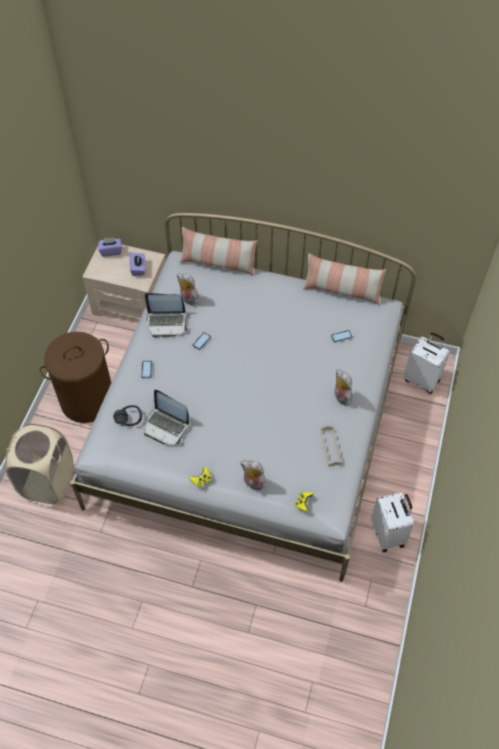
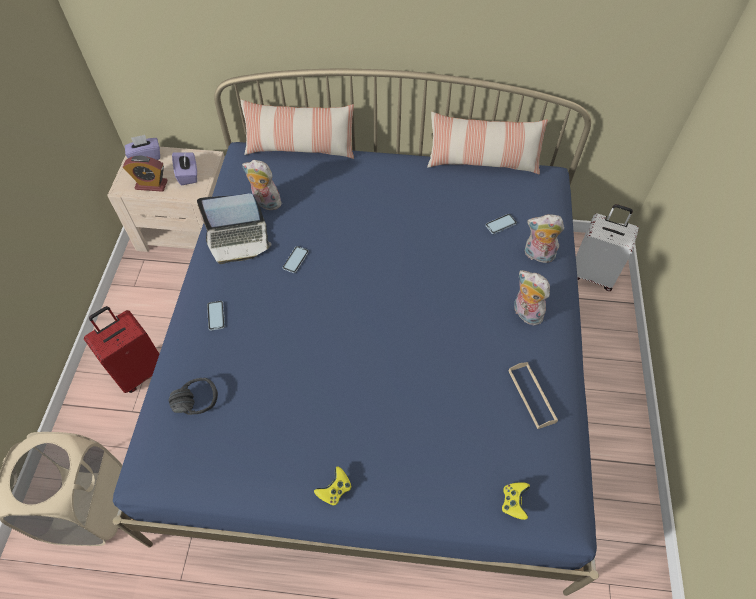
camera: 10 degrees left, 0 degrees up
(87, 399) = (140, 370): brown laundry basket -> red suitcase
(112, 272) = (151, 185): none -> alarm clock
(166, 426) = (260, 403): laptop -> none
(249, 422) = (378, 367): white bed -> blue bed
(253, 483) = (422, 481): plush toy -> plush toy (537, 256)
(388, 534) = (613, 503): white suitcase -> none

